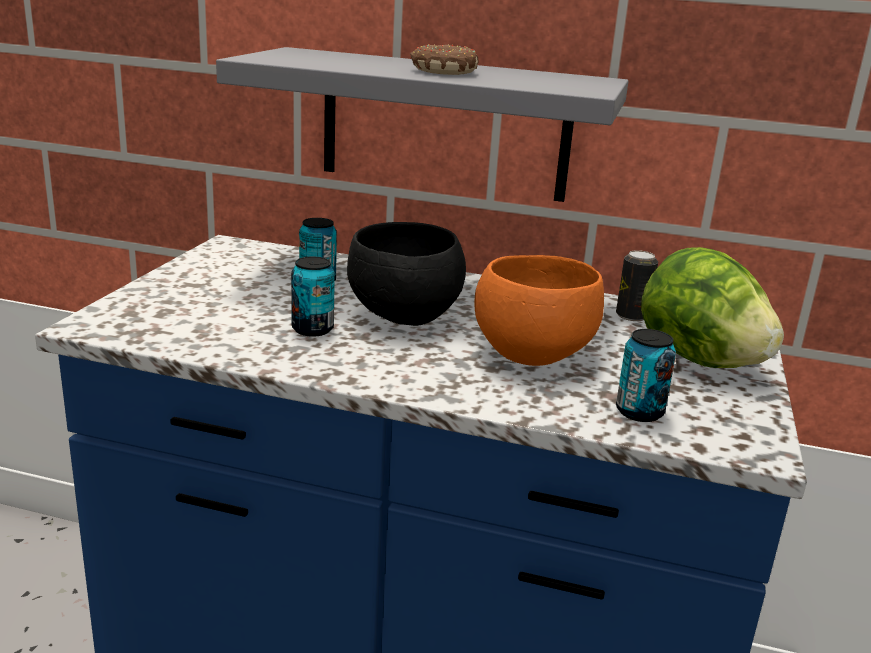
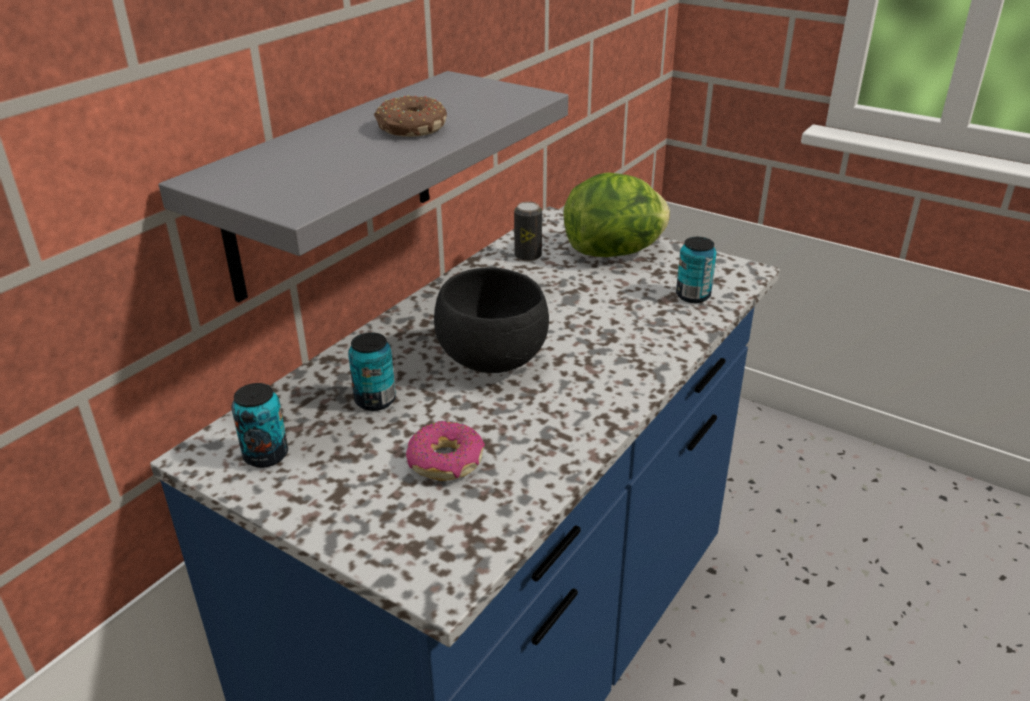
camera: 70 degrees left, 10 degrees up
(240, 313) = (446, 462): none -> donut
(312, 329) = (505, 418): can -> can (266, 455)
(530, 354) = (590, 316): orange bowl -> none

